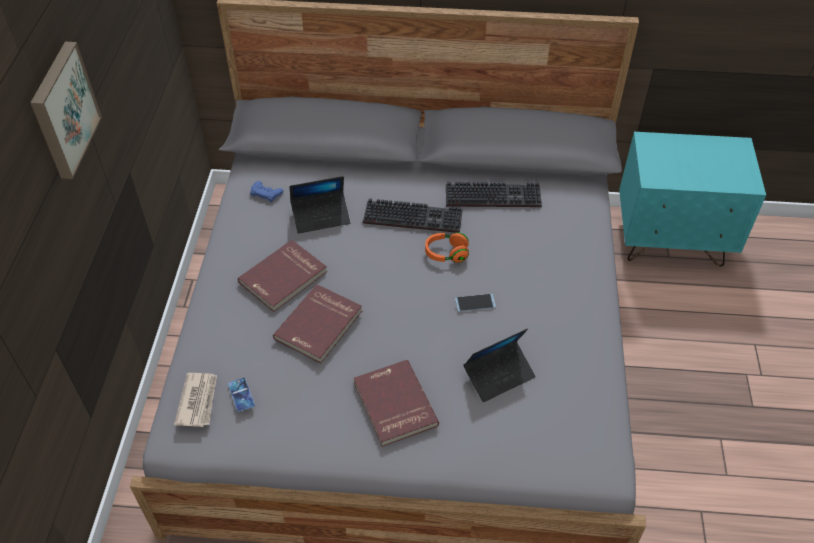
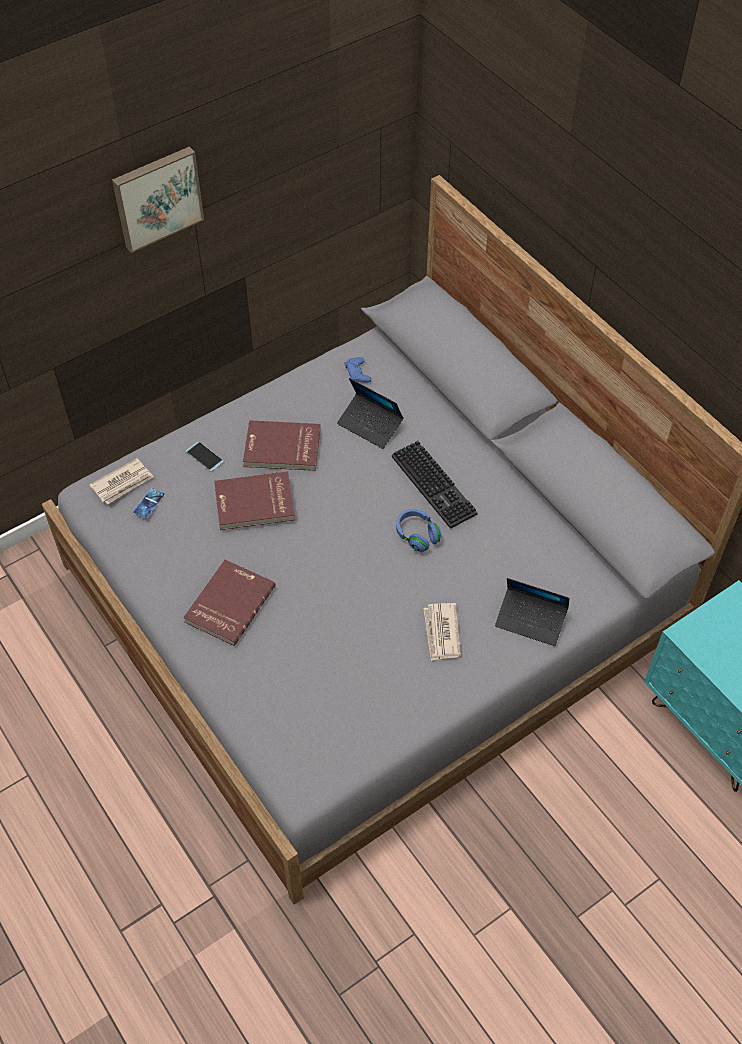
camera: 50 degrees right, 5 degrees up
(446, 254) = (417, 535): orange headphones -> blue headphones
(475, 303) = (382, 590): phone -> phone (204, 456)
(494, 195) = (523, 524): keyboard -> none
(499, 375) = (323, 655): laptop -> laptop (531, 620)
(543, 294) = (441, 633): none -> newspaper

